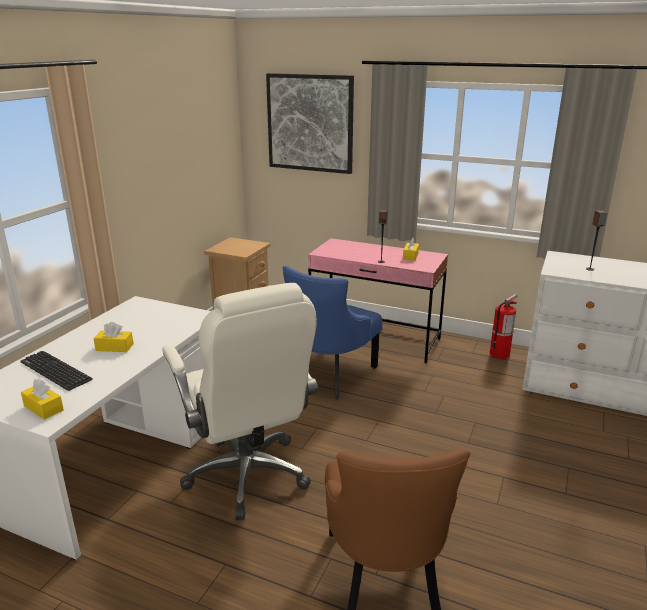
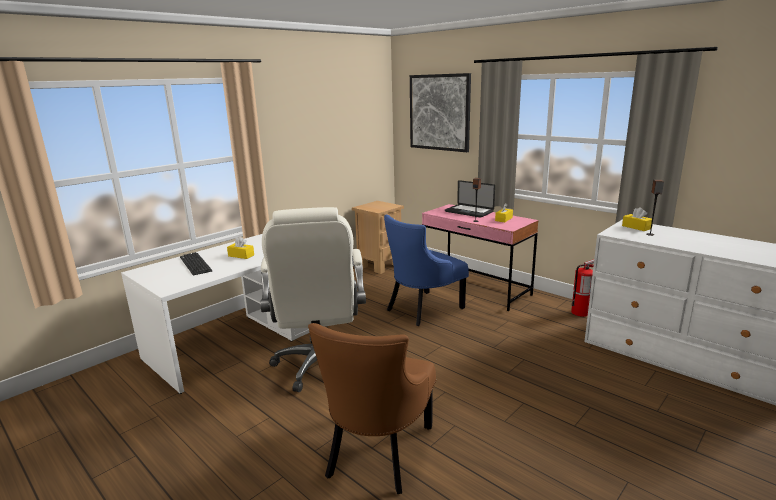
camera: 20 degrees right, 5 degrees down
(43, 408) = (171, 282): yellow tissue box -> yellow tissue box (636, 227)
(363, 248) = (469, 212): none -> laptop

